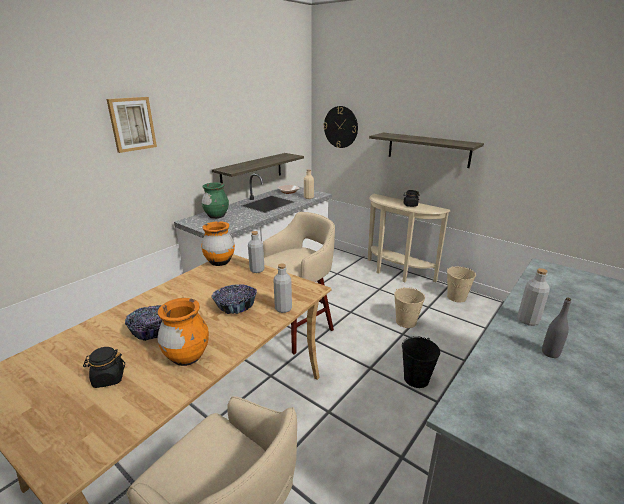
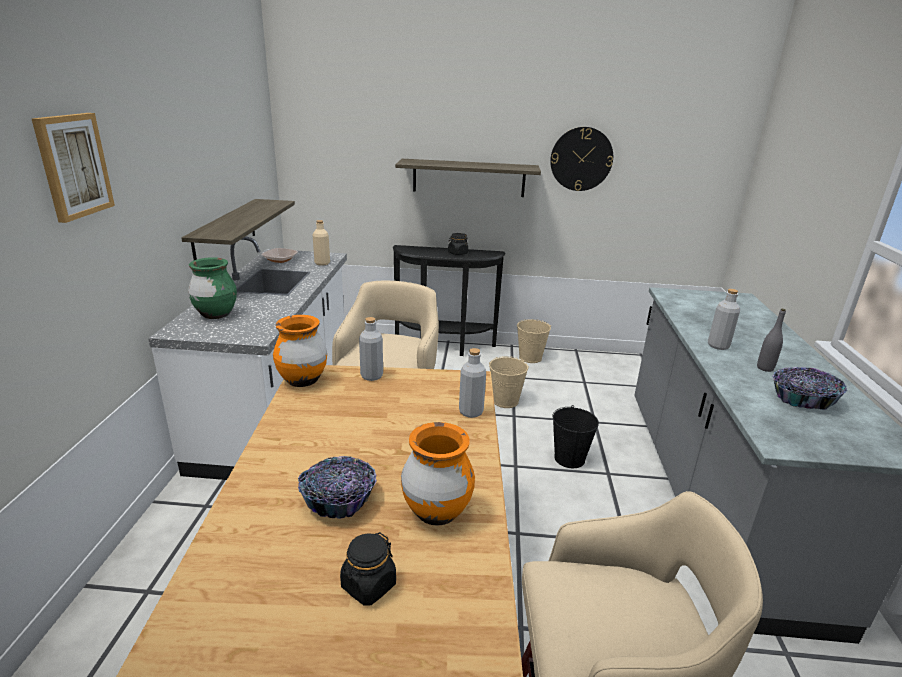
camera: 35 degrees left, 0 degrees up
(235, 306) = (408, 429): bowl -> bowl (802, 399)
(341, 127) = (330, 154): wall clock -> wall clock (581, 159)
(396, 273) = (444, 347): beige console table -> black console table

